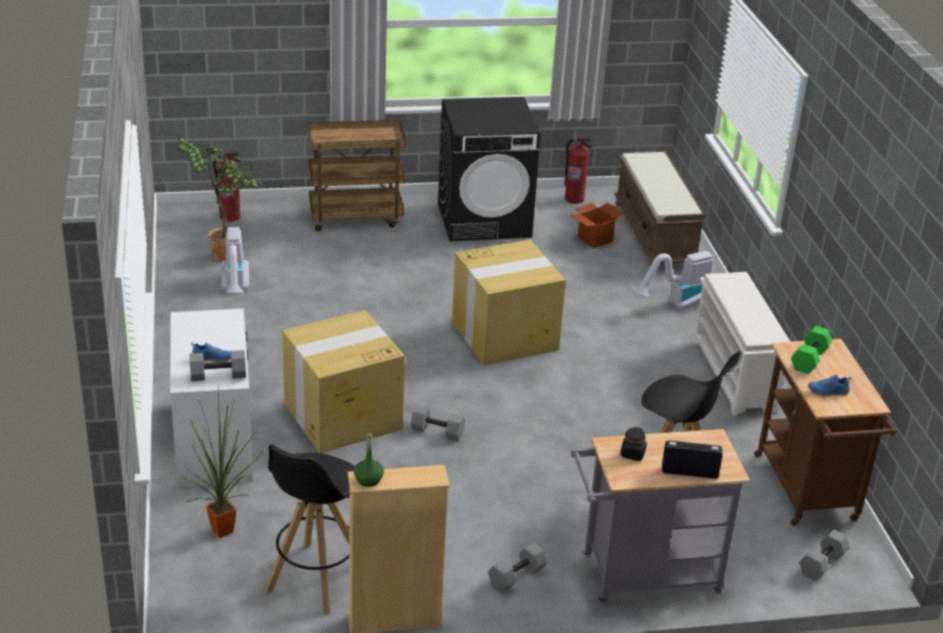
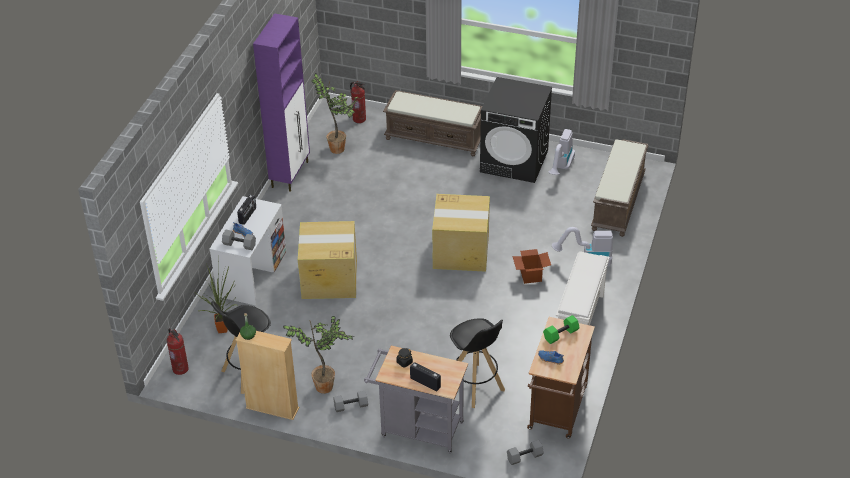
camera: 30 degrees right, 10 degrees up
(176, 300) = (290, 174): none -> purple cabinet
(201, 335) = (248, 216): none -> radio
(235, 290) = (327, 175): vacuum cleaner -> vacuum cleaner (561, 168)
(356, 217) = (435, 138): brown cart -> brown bench
(436, 432) = (373, 305): grey dumbbell -> none
(455, 560) = (326, 385): none -> potted plant
(574, 199) = (587, 159): fire extinguisher -> fire extinguisher (180, 369)
(595, 239) = (575, 195): cardboard box -> cardboard box (531, 276)

